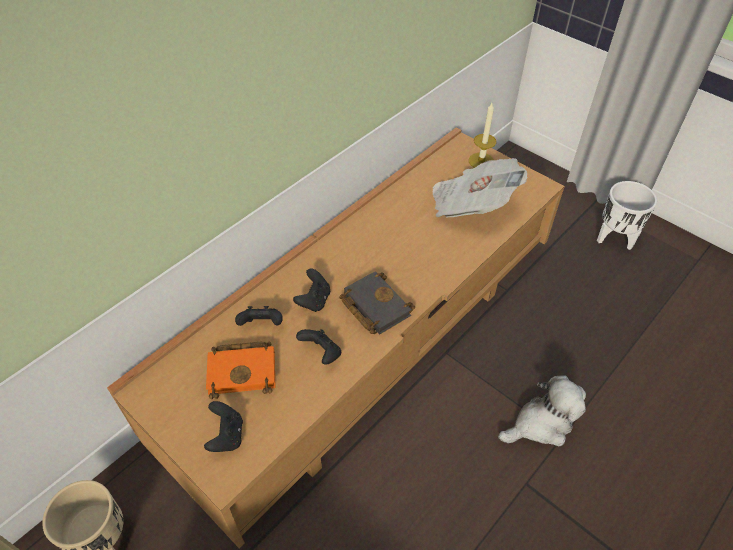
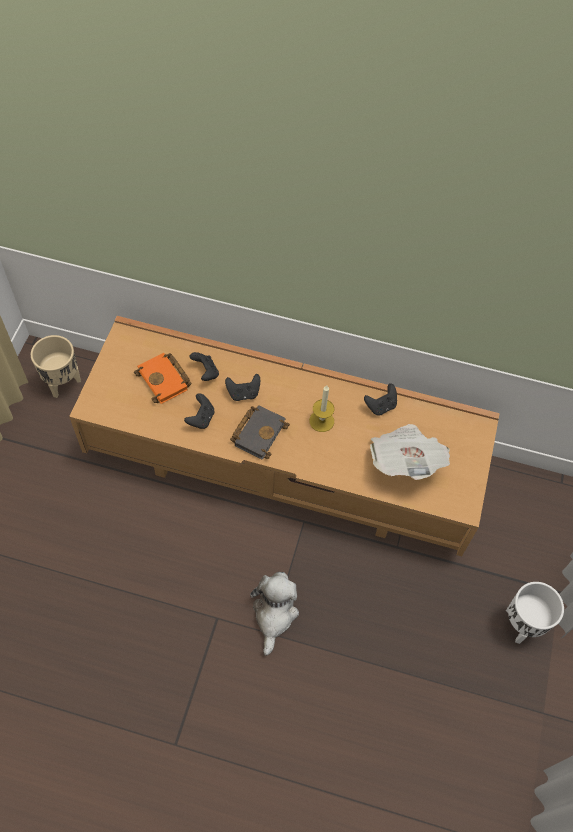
camera: 60 degrees right, 10 degrees up
(227, 435) = (116, 395): black game controller -> black game controller (381, 406)
(481, 161) = (467, 449): candle -> candle (321, 421)
(541, 423) = (274, 614): plush toy -> plush toy turned 120 degrees counterclockwise

